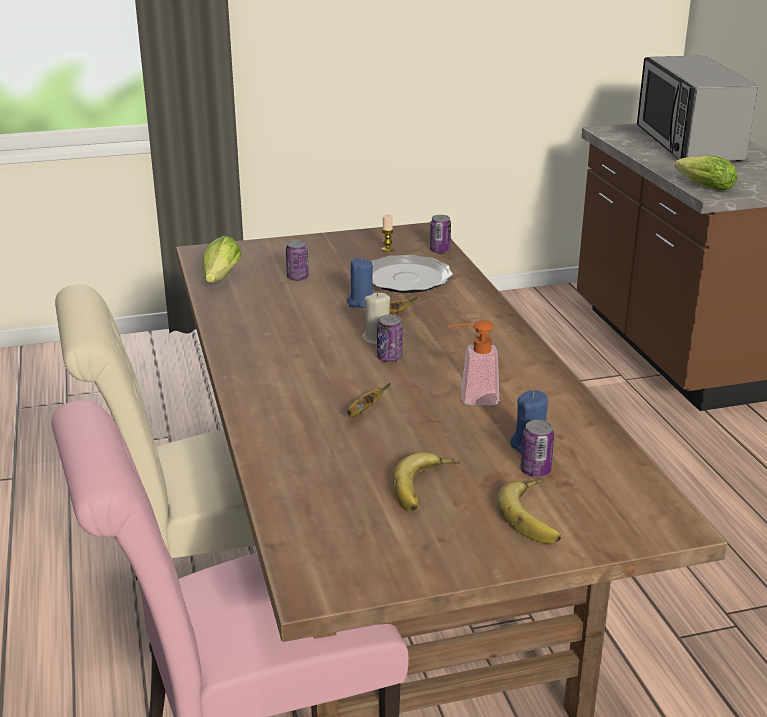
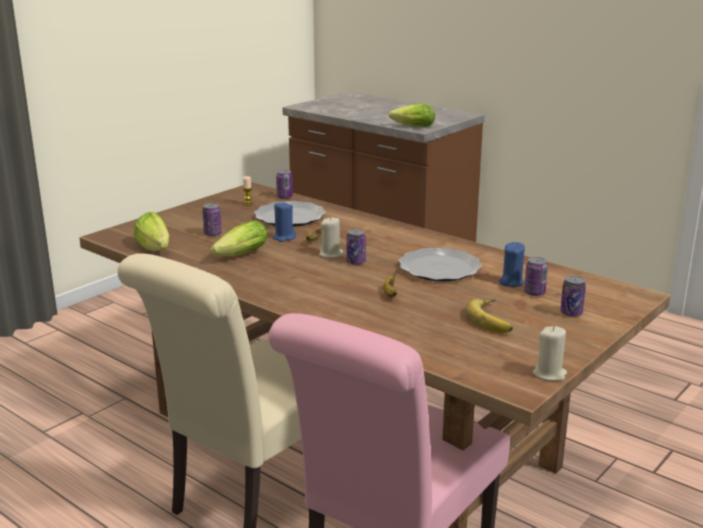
camera: 35 degrees left, 5 degrees down
(281, 312) = (238, 256): none -> lettuce
(376, 586) = (549, 374): none -> beige candle
(471, 397) = (440, 268): soap dispenser -> plate
(537, 516) = (571, 313): banana -> can
(687, 143) = (363, 106): microwave -> none

